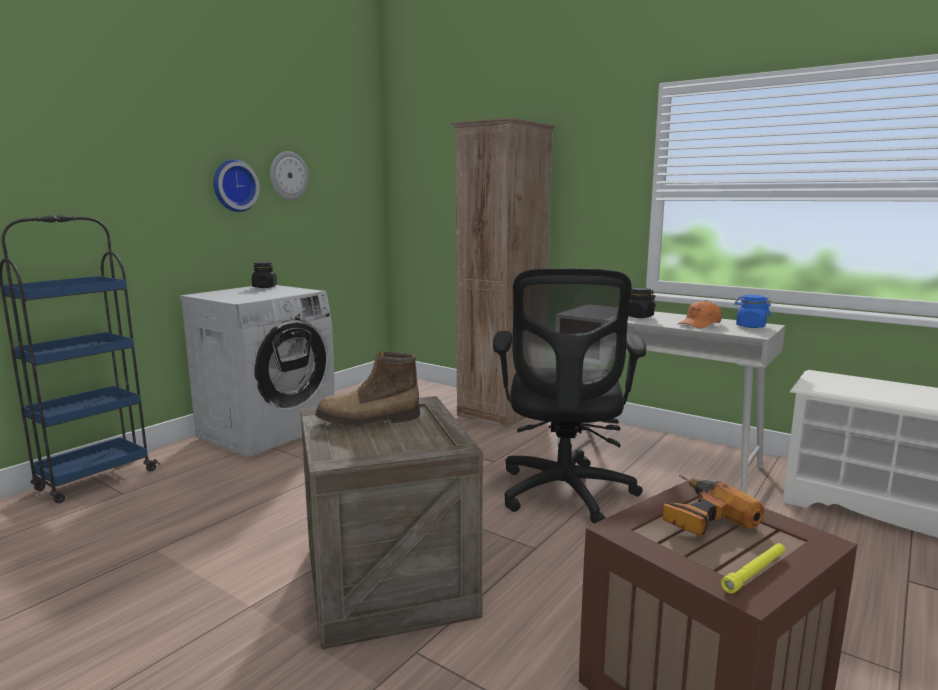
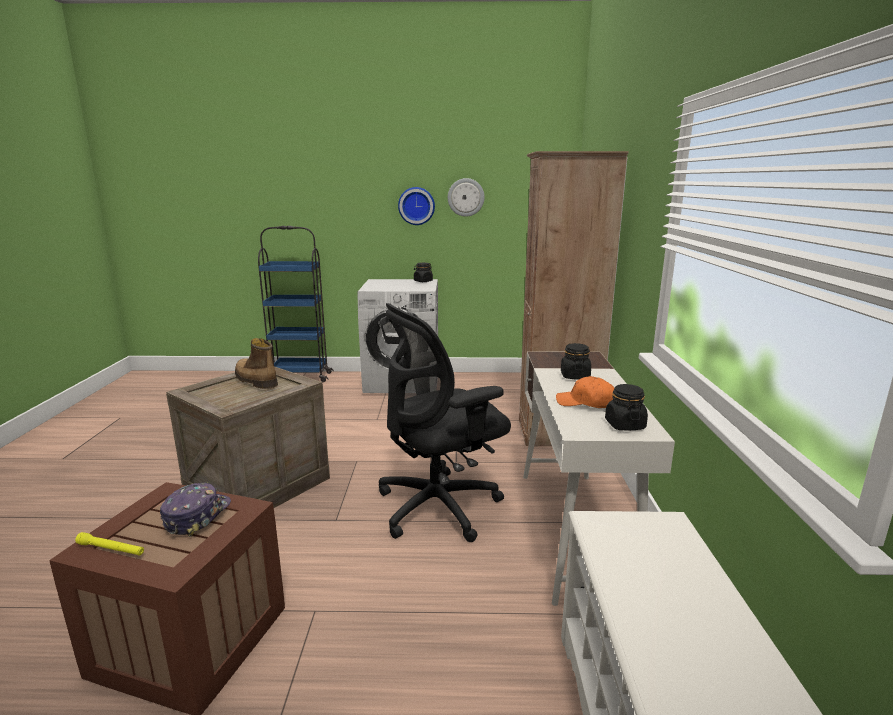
camera: 55 degrees right, 5 degrees up
(699, 517) = (197, 516): power drill -> cap
(750, 326) = (624, 425): blue jar -> black jar

